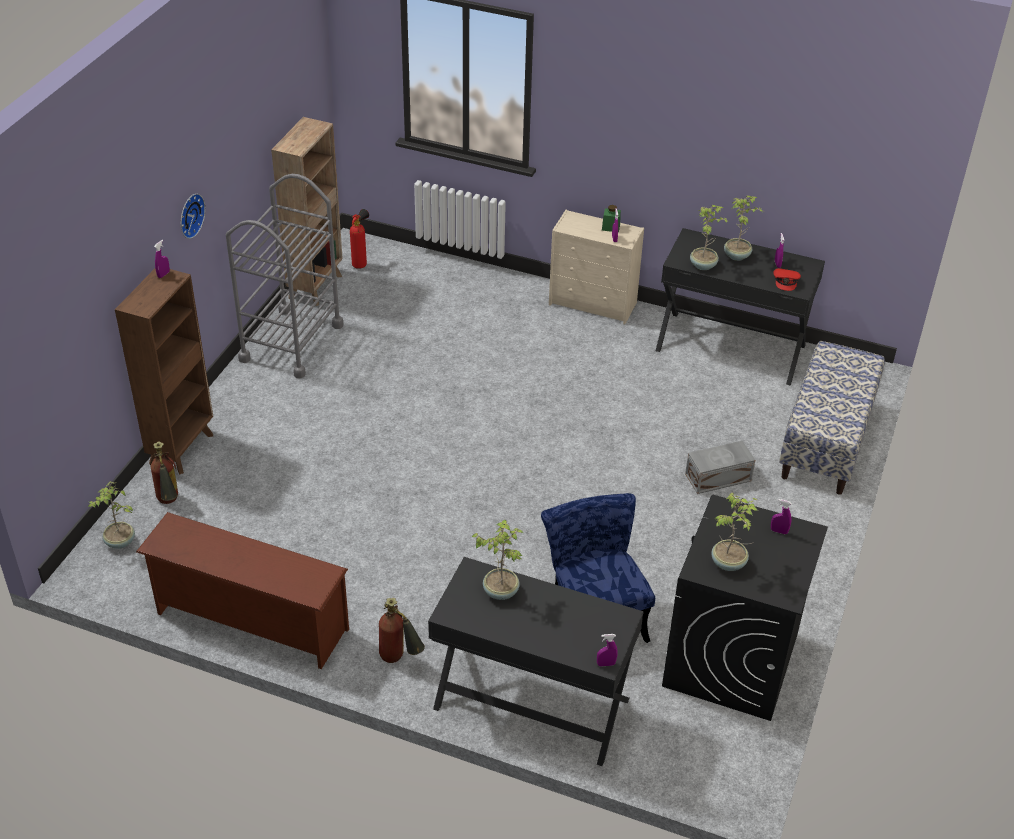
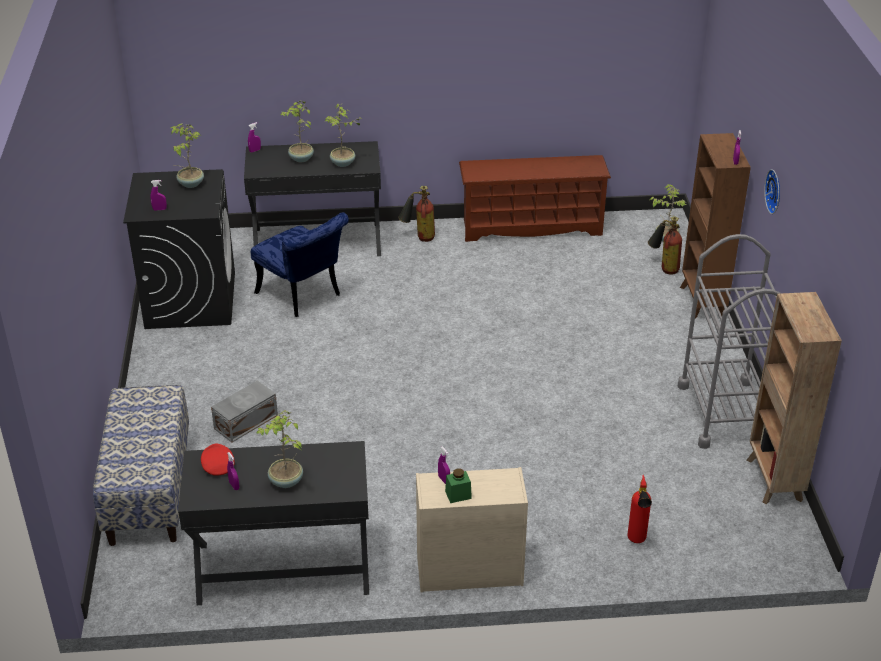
camera: 155 degrees right, 5 degrees down
(361, 264) = (761, 526): fire extinguisher -> fire extinguisher (637, 542)
(703, 265) = (319, 455): potted plant -> potted plant (301, 159)

